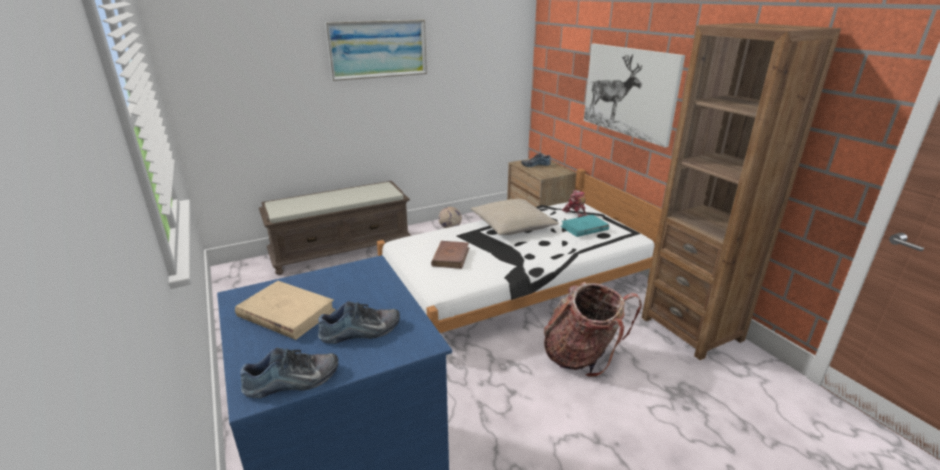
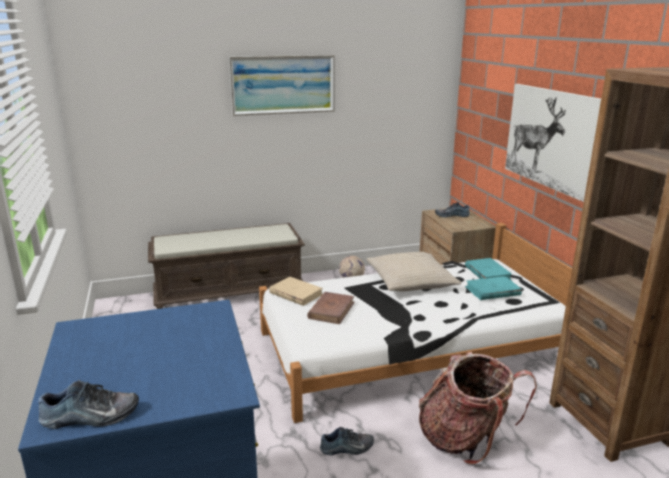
camera: 10 degrees right, 5 degrees down
(286, 313) = (111, 349): beige book -> beige book (296, 293)
(361, 332) = (175, 376): shoe -> shoe (347, 448)
(575, 213) = (487, 273): toy robot -> turquoise book

